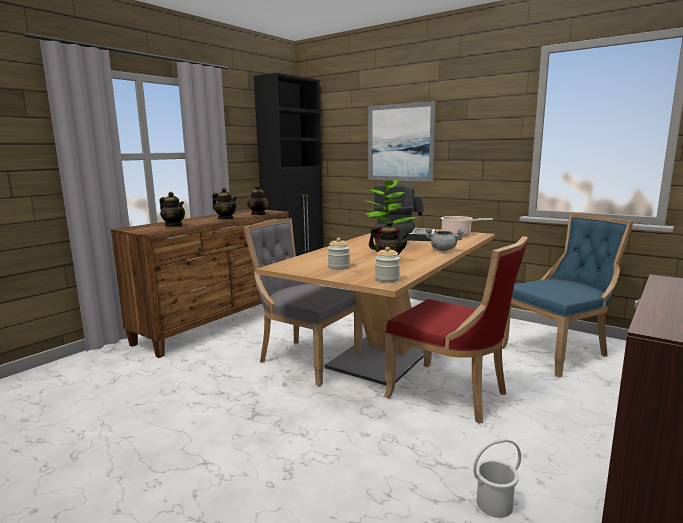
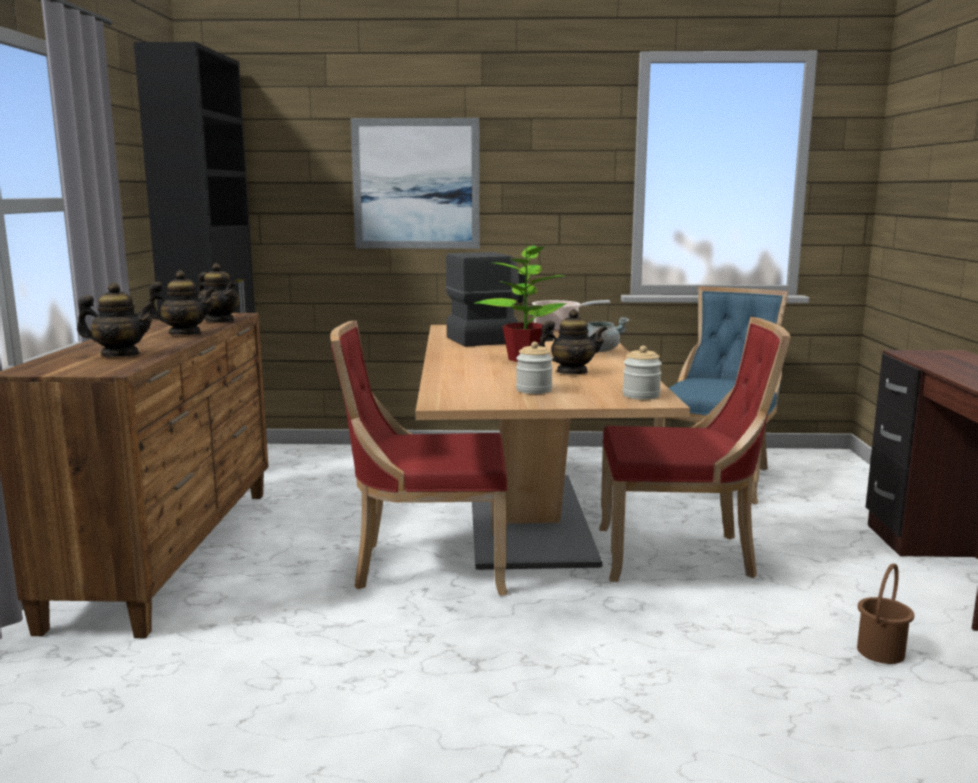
camera: 35 degrees left, 0 degrees up
(306, 359) = (425, 565): grey chair -> red chair
(493, 504) = (879, 652): white bucket -> brown bucket

